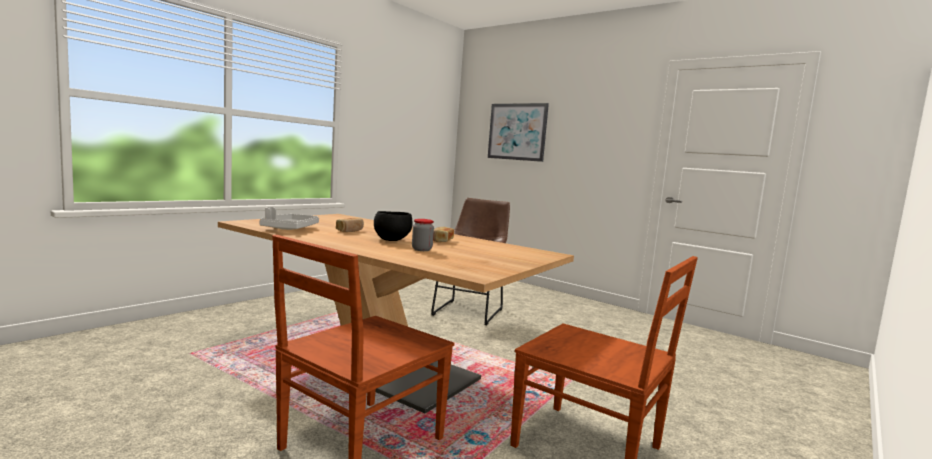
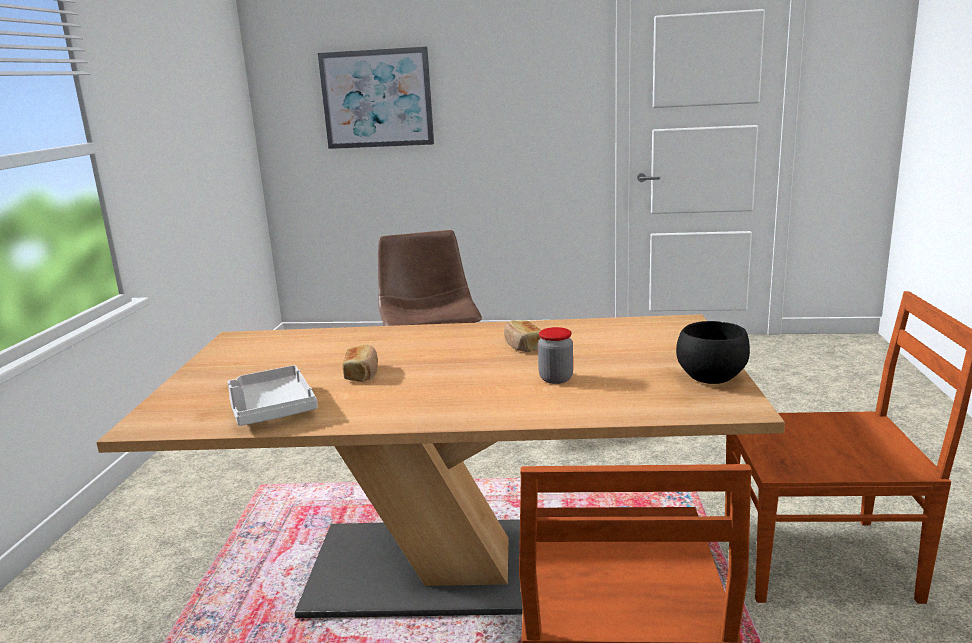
camera: 30 degrees left, 10 degrees up
(391, 240) = (468, 372): black bowl -> black bowl (709, 378)

